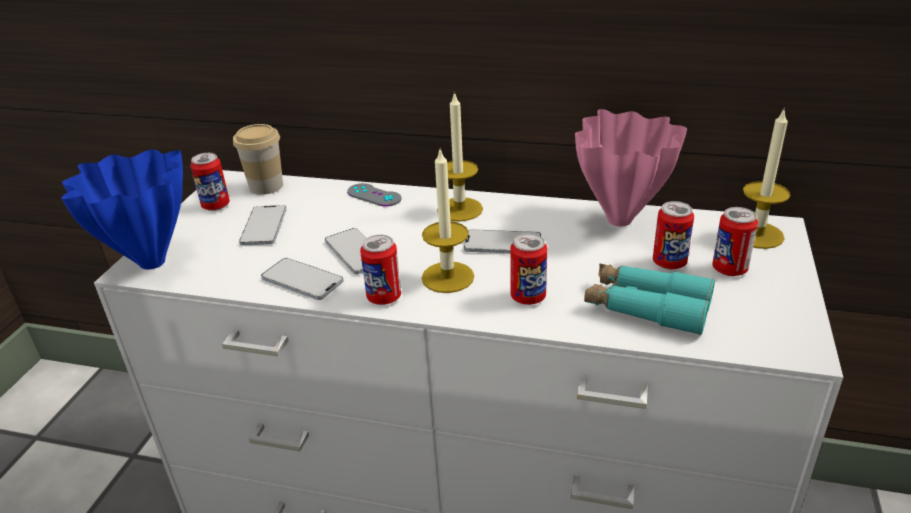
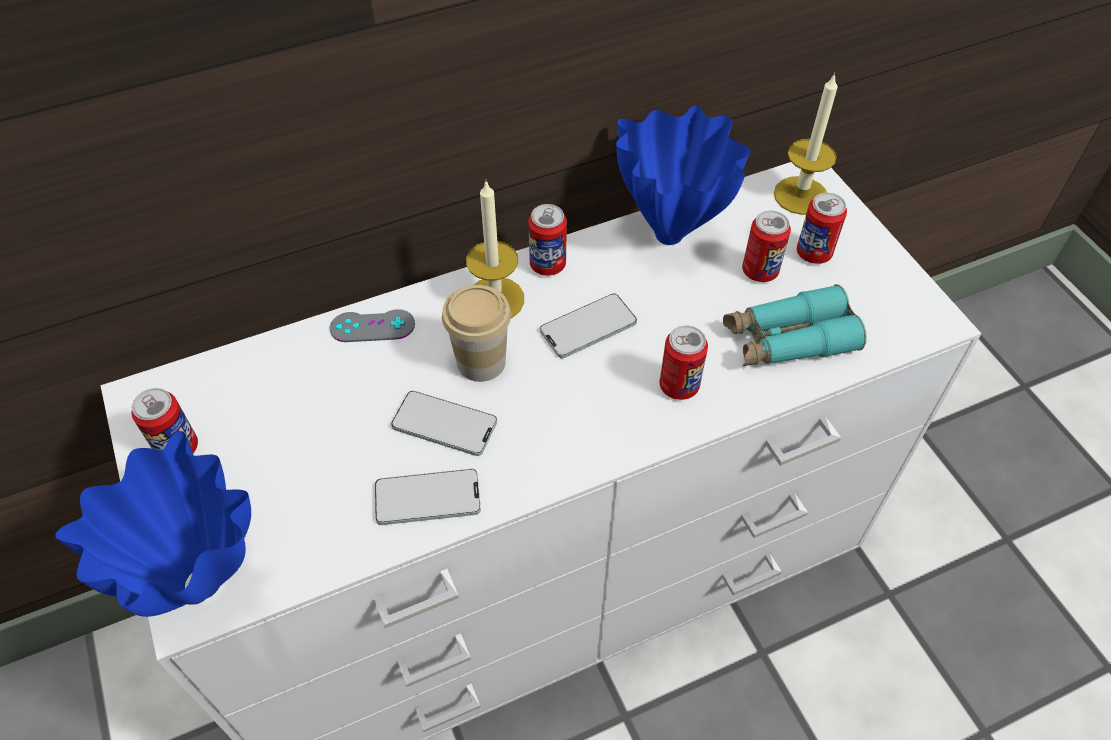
camera: 40 degrees left, 20 degrees up
(264, 226) = (287, 446): phone -> none
(266, 186) = (211, 380): cup -> cup (481, 362)
(384, 297) = (542, 468): can -> can (547, 265)
(447, 277) = (578, 403): candle -> none
(620, 221) = (671, 236): pink vase -> blue vase

